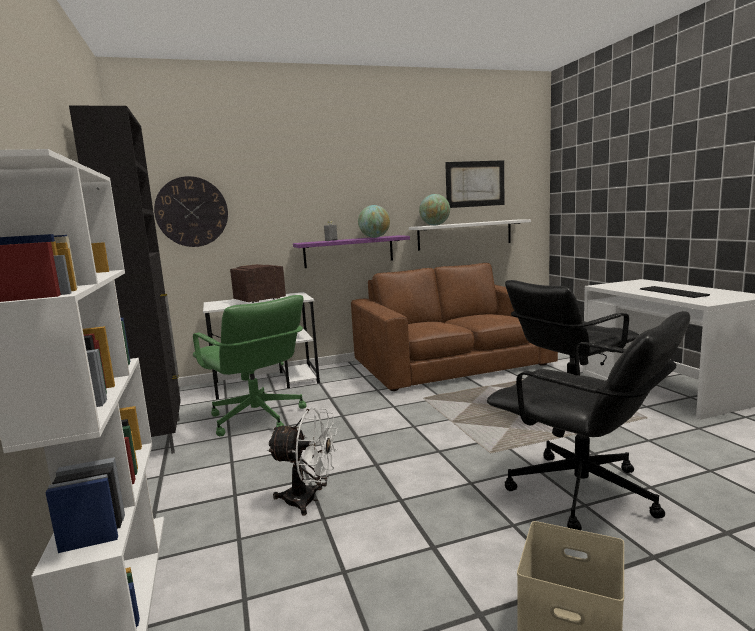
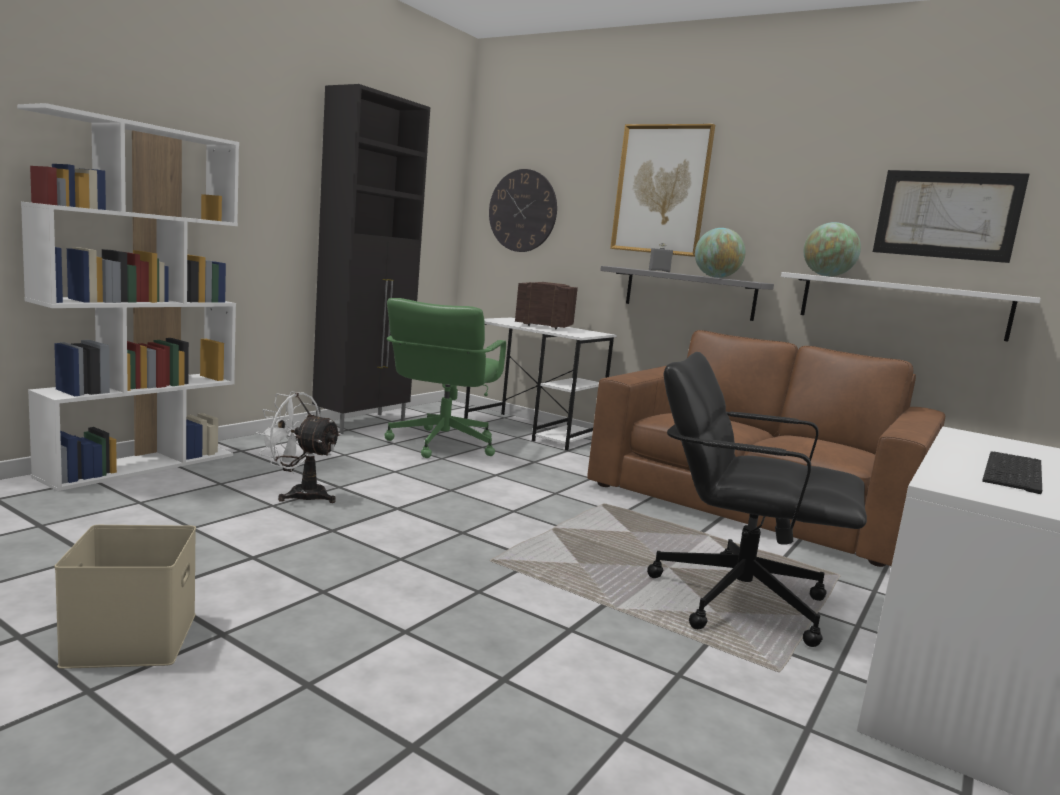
camera: 50 degrees right, 0 degrees up
(308, 500) = (300, 494): white fan -> white fan turned 135 degrees clockwise
(313, 184) = (661, 190): none -> picture
(348, 251) = (689, 293): purple shelf -> grey shelf
(583, 493) = (435, 628): black office chair -> none

